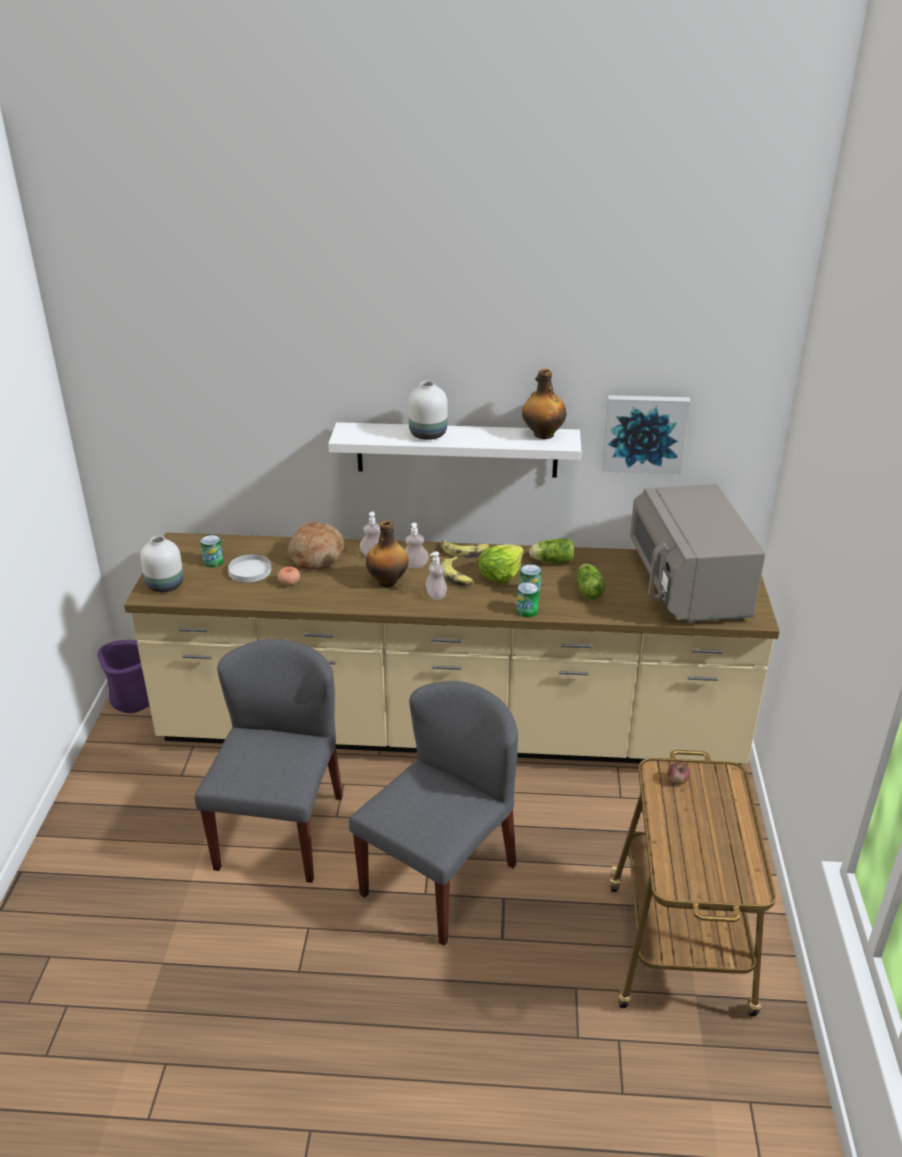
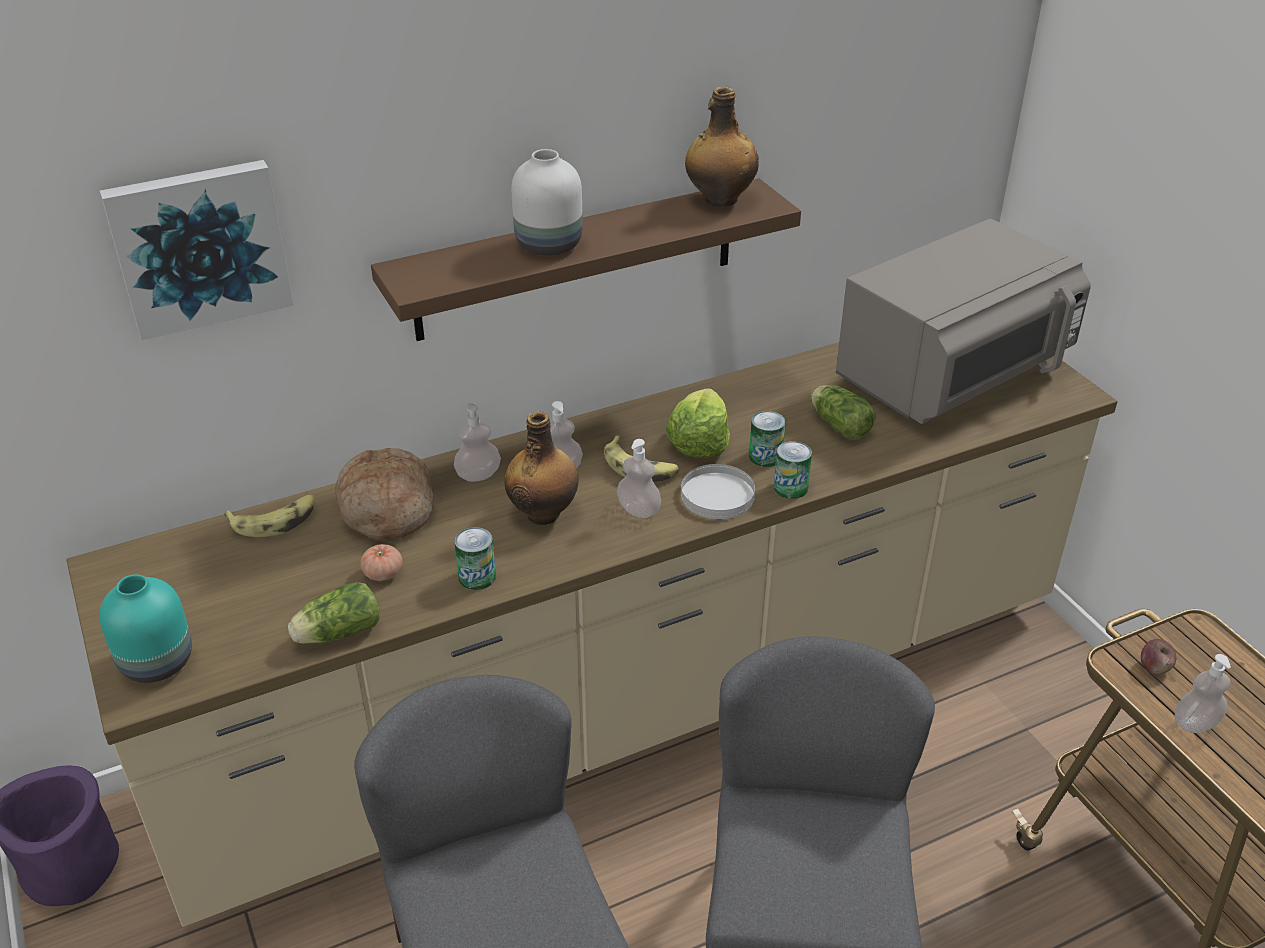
camera: 30 degrees left, 5 degrees up
(165, 586) = (158, 663): white vase -> turquoise vase
(213, 562) = (211, 584): can -> can (477, 577)
(249, 570) = (293, 576): white plate -> white plate (717, 495)
(457, 449) = (577, 260): white shelf -> brown shelf
(465, 552) = (614, 423): banana -> banana (275, 521)
(551, 561) = (747, 397): lettuce -> lettuce (336, 633)
(644, 433) = (847, 161): picture -> picture (199, 246)
(669, 814) = (1195, 723): none -> soap dispenser
(687, 587) = (953, 376): grey microwave -> grey microwave turned 90 degrees counterclockwise

